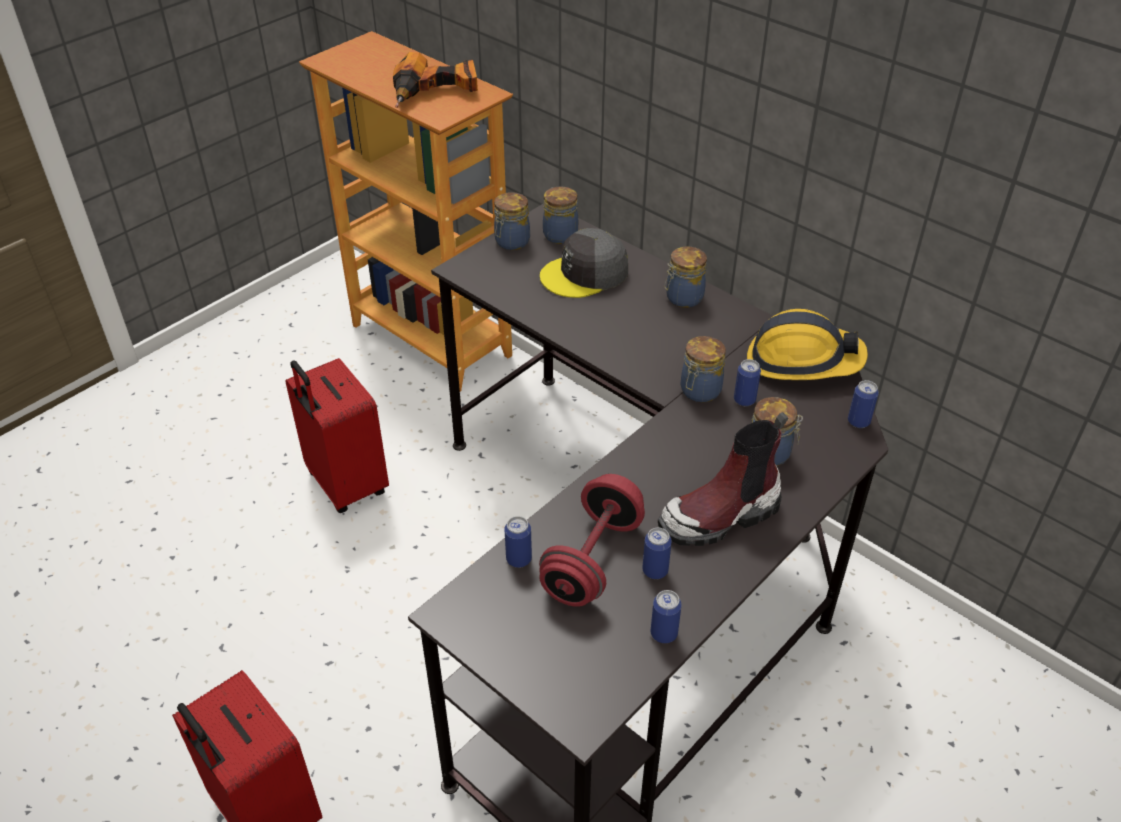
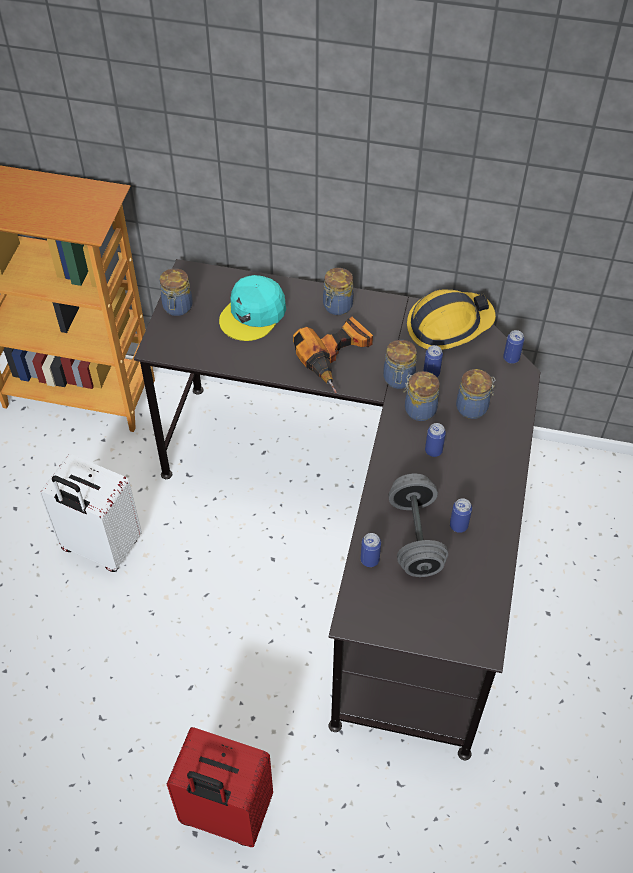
camera: 30 degrees left, 10 degrees up
(345, 485) = (100, 547): red suitcase -> white suitcase
(436, 93) = (67, 207): power drill -> power drill (337, 357)
(559, 234) = (209, 286): jar -> jar (419, 409)
(585, 274) = (253, 314): grey cap -> turquoise cap
(592, 560) = (415, 537): red dumbbell -> grey dumbbell
(664, 633) = (492, 565): can -> can (433, 451)
(721, 516) = (472, 467): boot -> none

